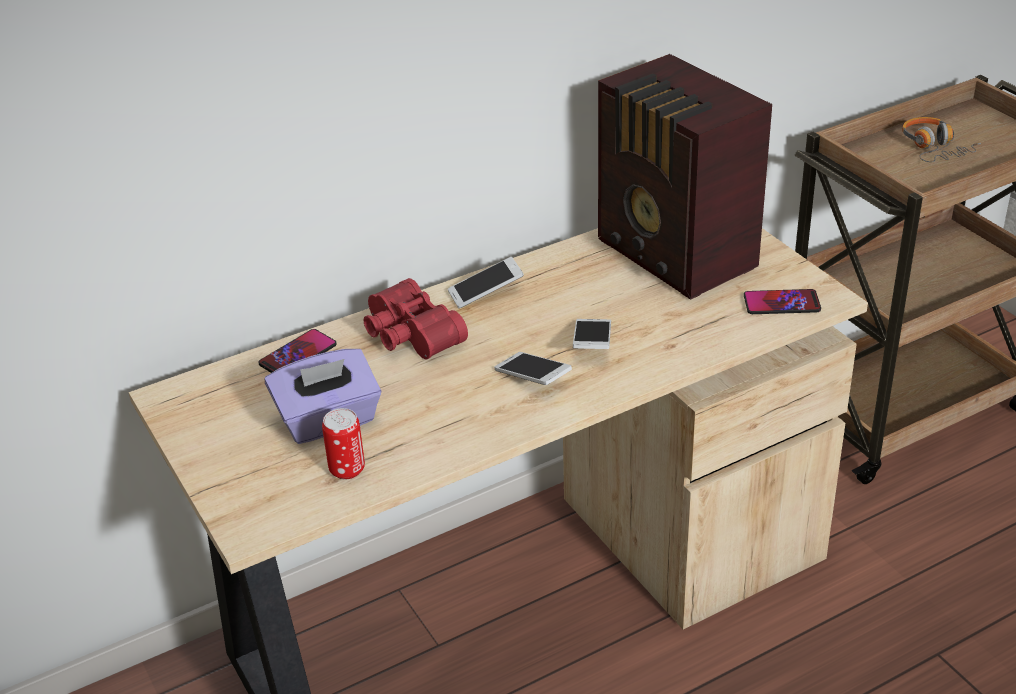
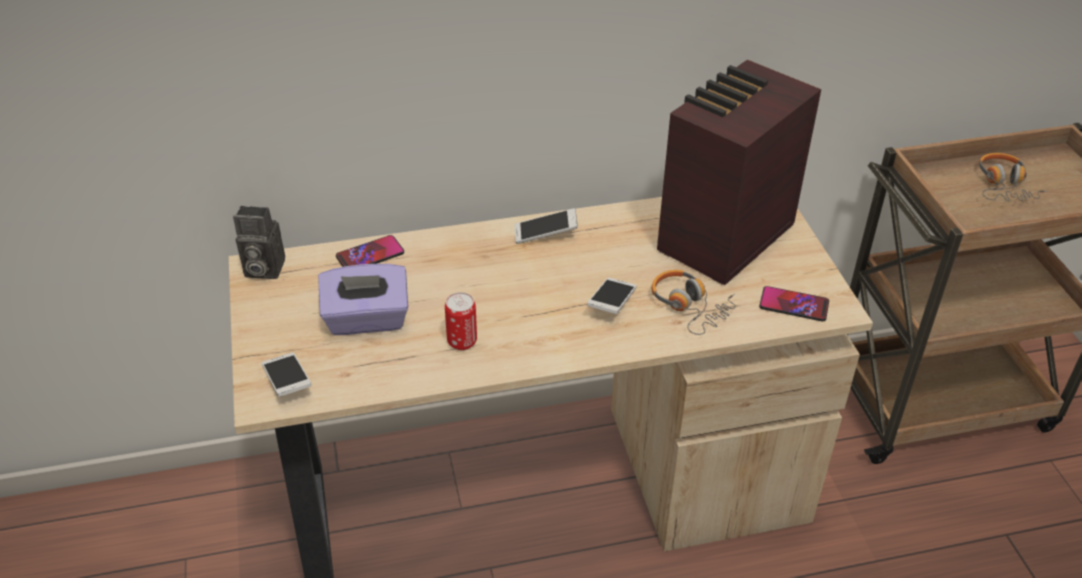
camera: 15 degrees right, 5 degrees up
(176, 397) = (261, 269): none -> camera
(347, 469) = (361, 368): can -> can (462, 342)
(408, 335) = (465, 259): red binoculars -> none
(532, 378) = (547, 323): phone -> phone (287, 382)
(675, 329) = (689, 307): none -> headphones
(676, 257) = (721, 238): radio -> radio turned 60 degrees clockwise

